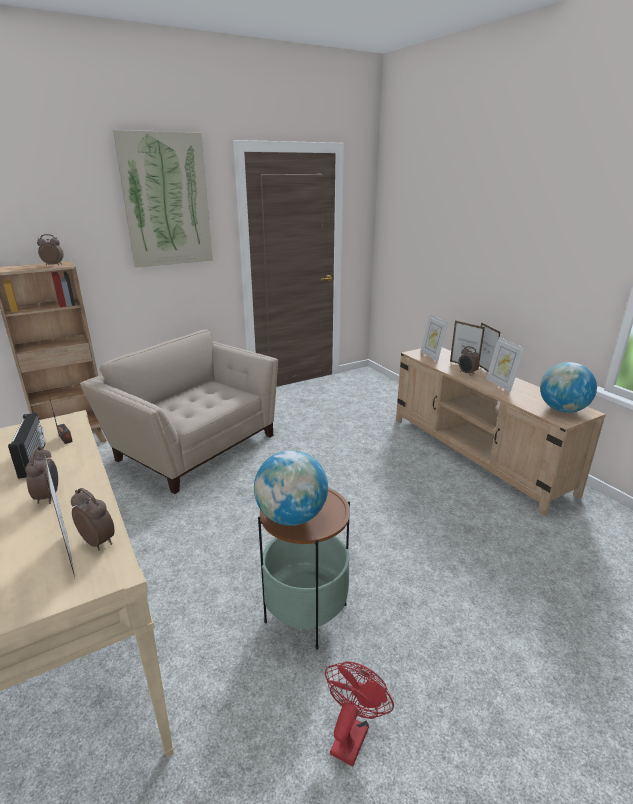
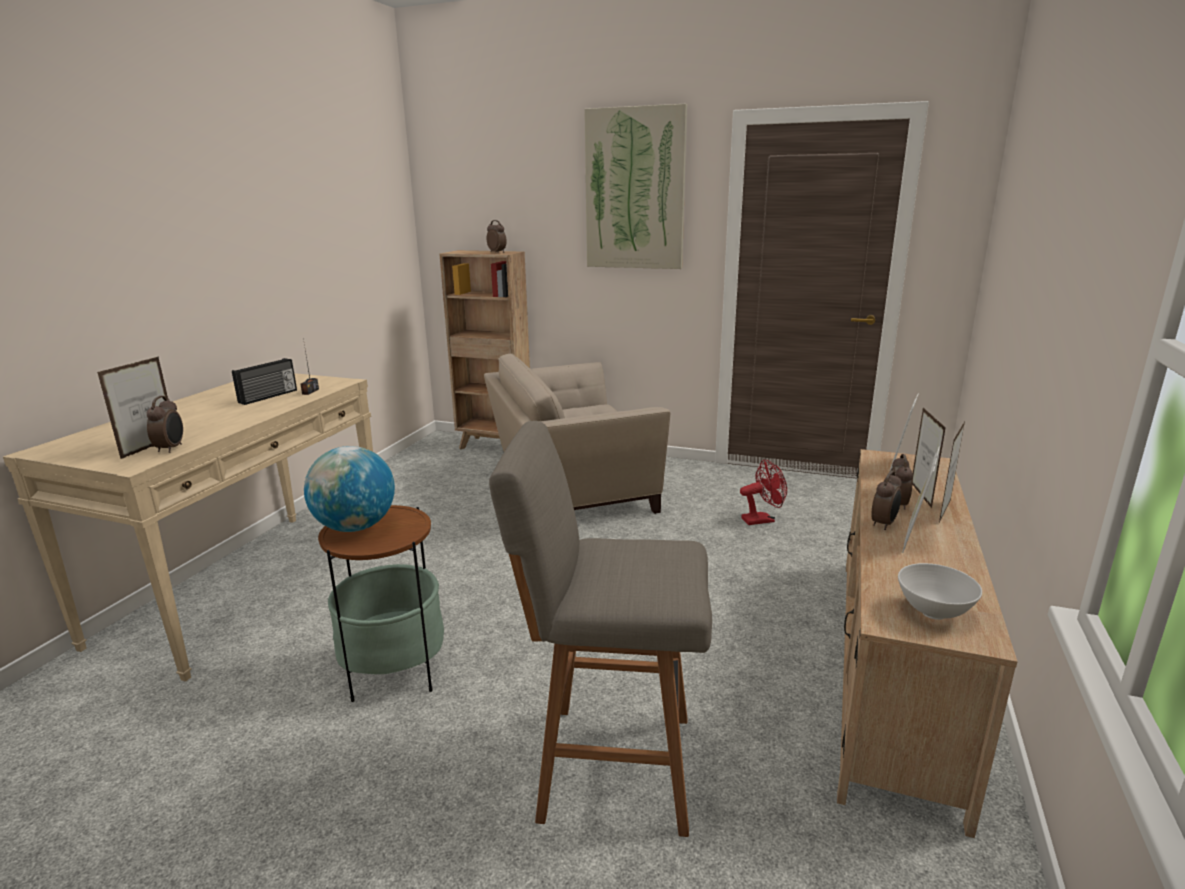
camera: 50 degrees right, 5 degrees down
(49, 497) = (220, 417): alarm clock -> alarm clock (884, 524)
(194, 445) = (570, 488): beige armchair -> beige armchair turned 105 degrees counterclockwise
(352, 733) = (259, 774): red fan -> red fan (762, 519)
(473, 565) = (610, 765): none -> grey stool
(562, 410) = (933, 612): globe -> white bowl

